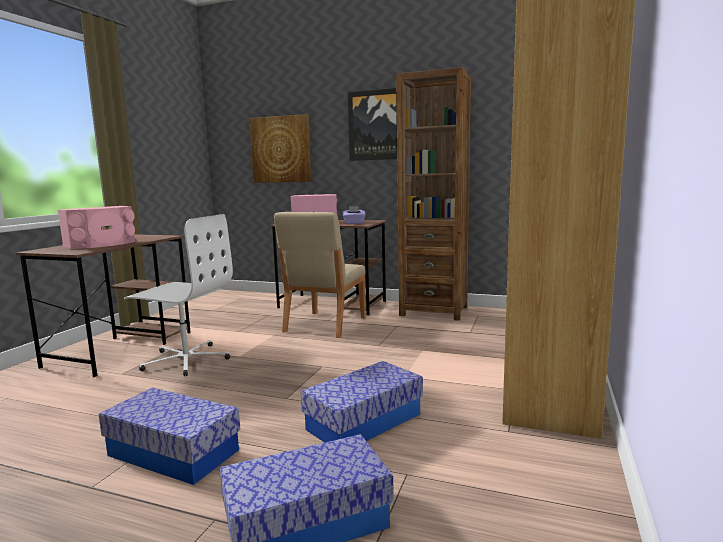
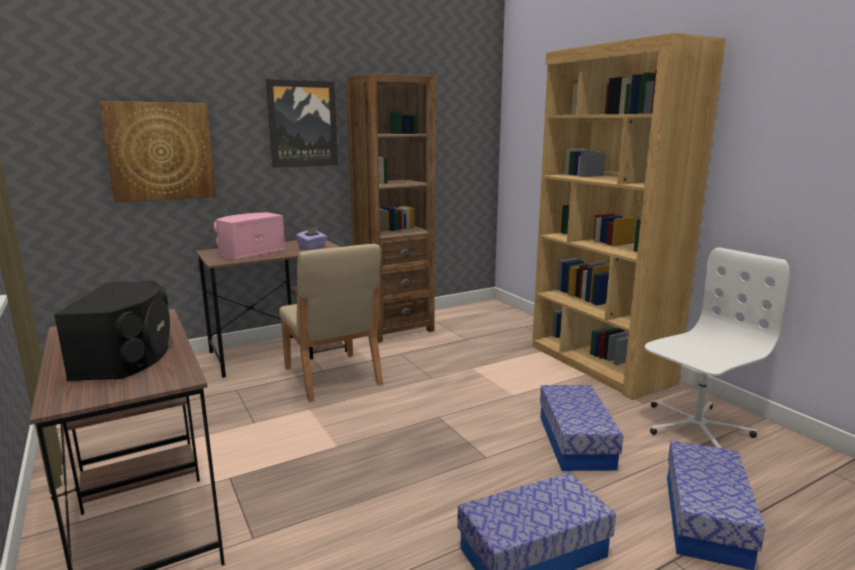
camera: 50 degrees left, 5 degrees up
(101, 244) = (128, 356): pink speaker -> black speaker
(186, 360) = (288, 480): white office chair -> white office chair (695, 427)

